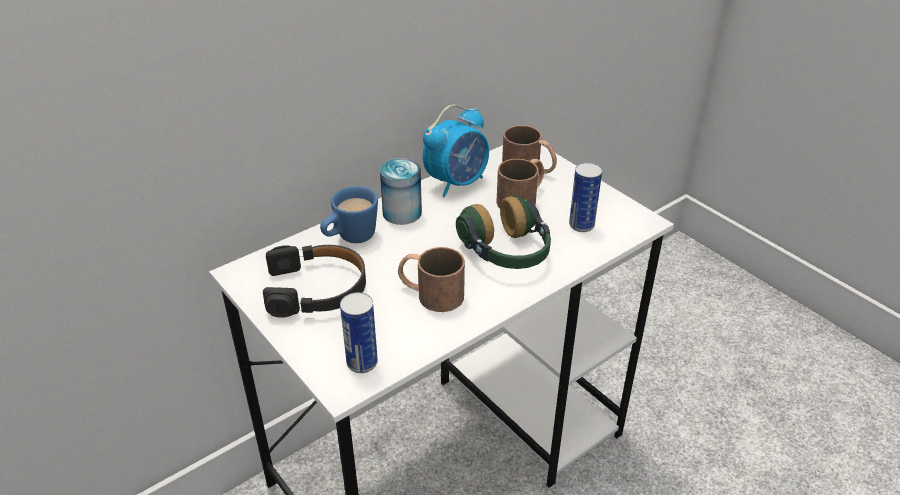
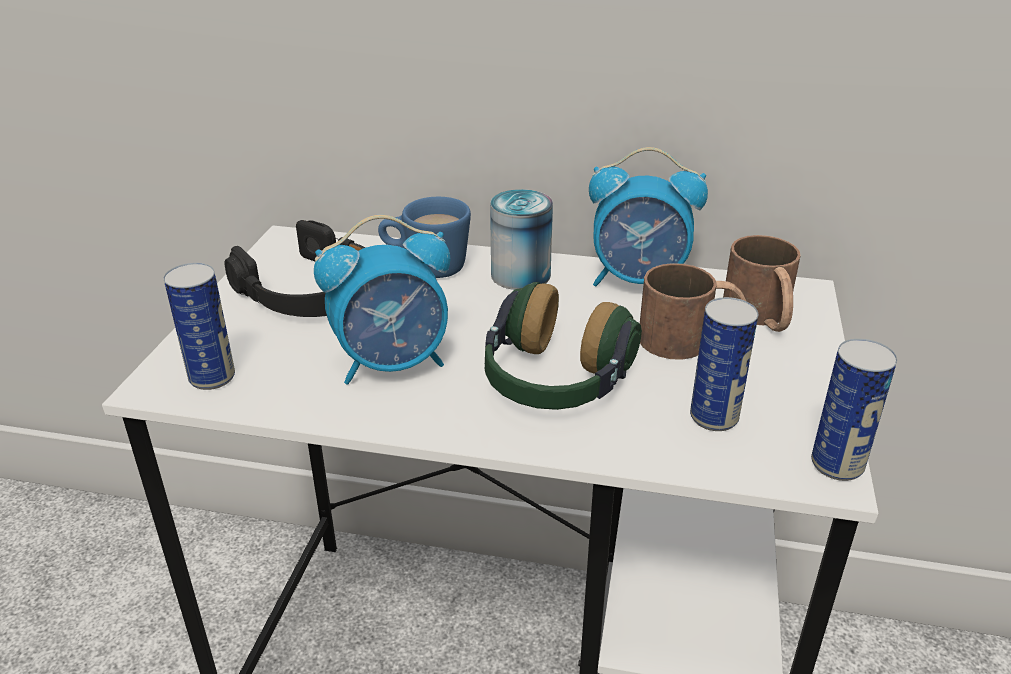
camera: 50 degrees right, 5 degrees down
(430, 293) = (393, 364): brown mug -> alarm clock
(641, 215) = (837, 464): none -> can

